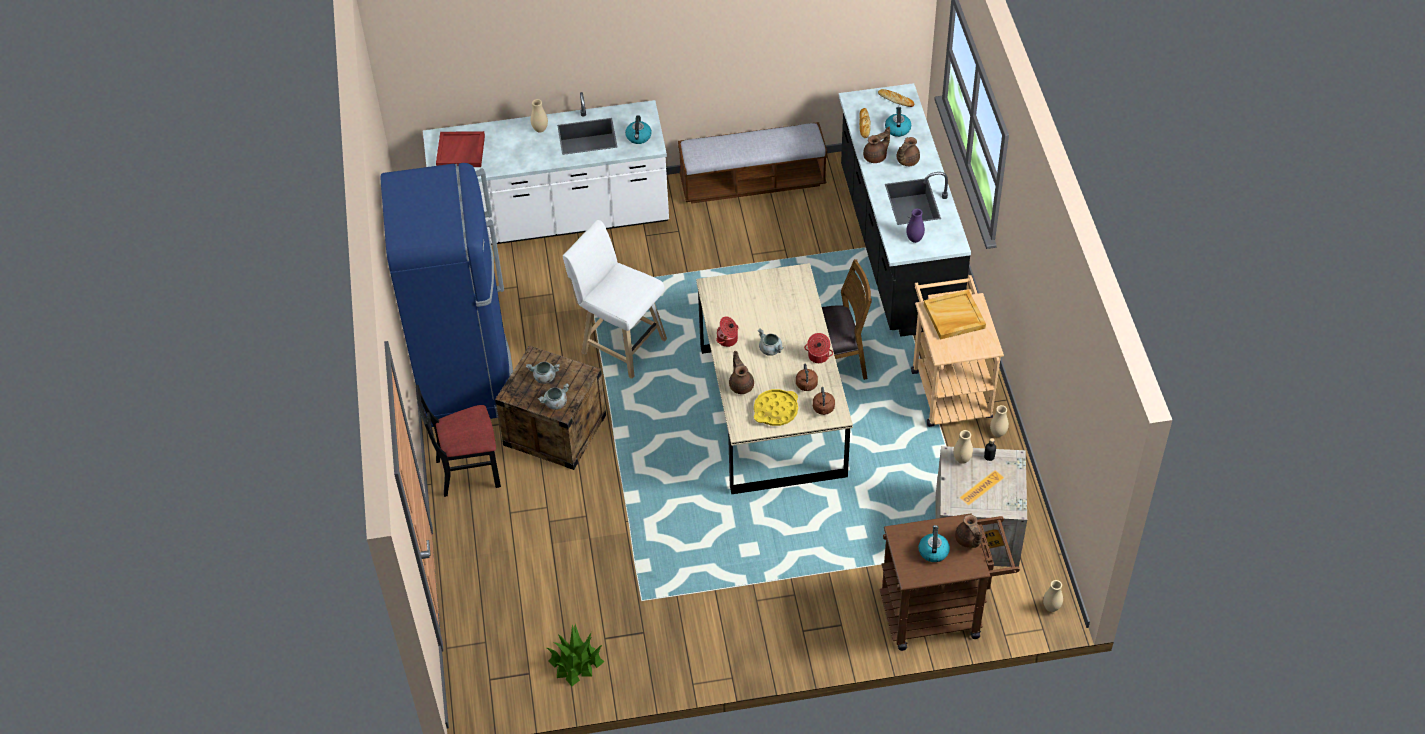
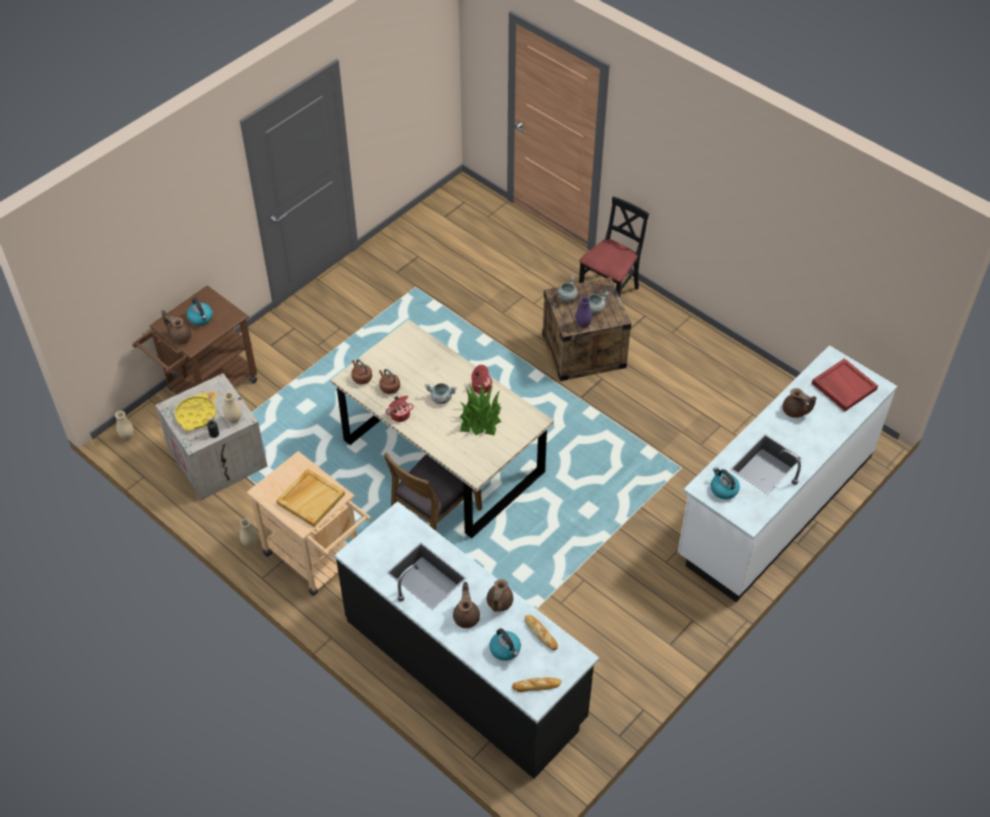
camera: 140 degrees right, 0 degrees up
(466, 377) = (685, 348): blue fridge -> none
(540, 129) = (810, 444): beige vase -> none
(575, 662) = (422, 236): potted plant -> potted plant (480, 418)
(620, 344) = (606, 437): white stool -> none
(741, 385) = (438, 360): brown teapot -> brown teapot (795, 411)
(753, 182) = (654, 655): bench -> none
(776, 410) = (396, 357): yellow tray -> yellow tray (196, 415)
(914, 239) = (393, 536): purple vase -> purple vase (583, 325)

